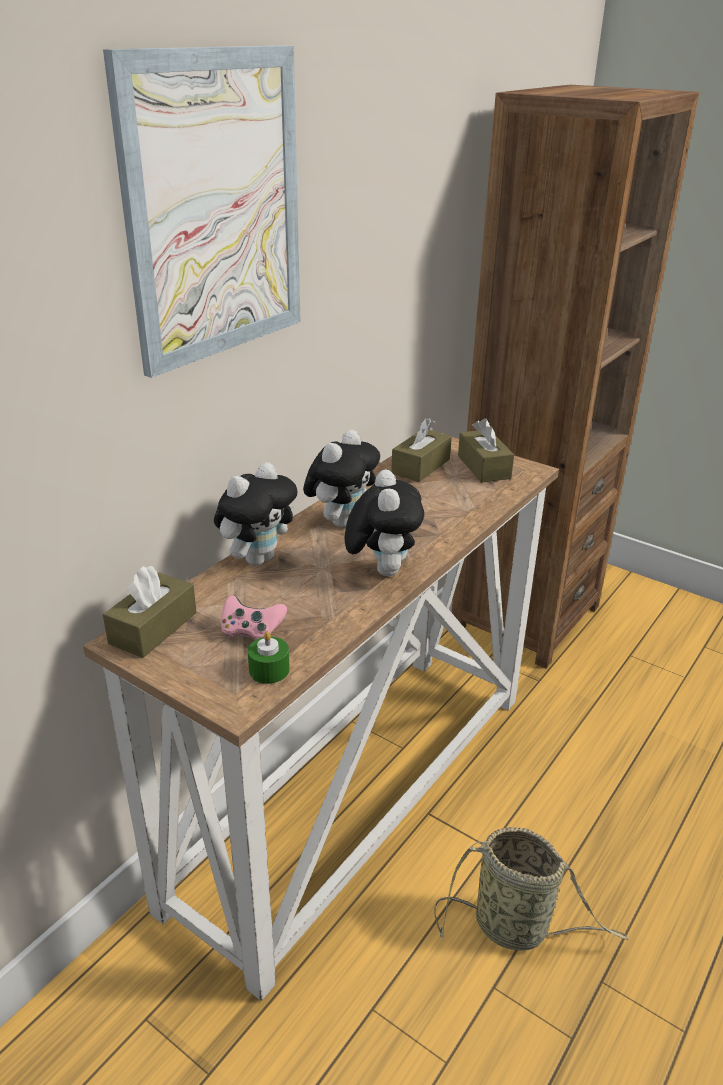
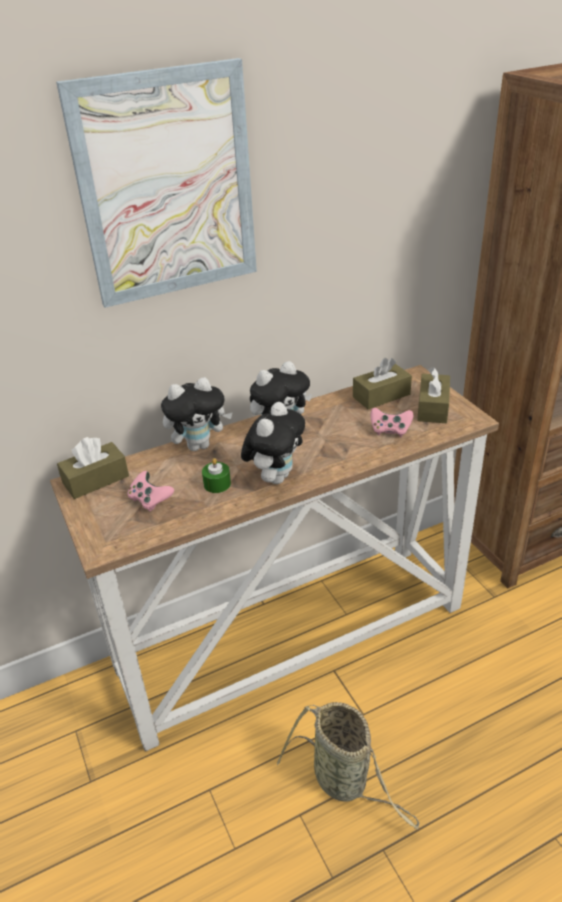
camera: 30 degrees right, 5 degrees up
(269, 670) = (138, 531): green candle -> green candle (217, 484)
(461, 497) = (390, 430): none -> pink game controller

